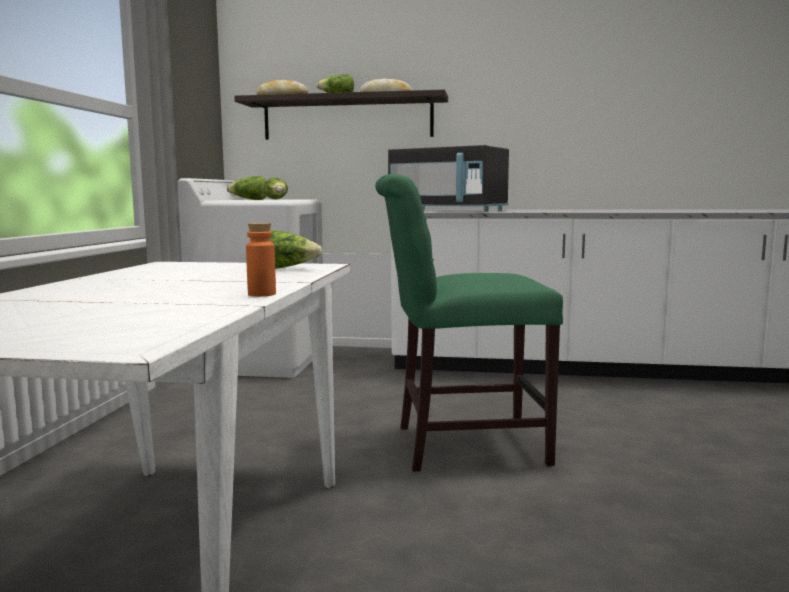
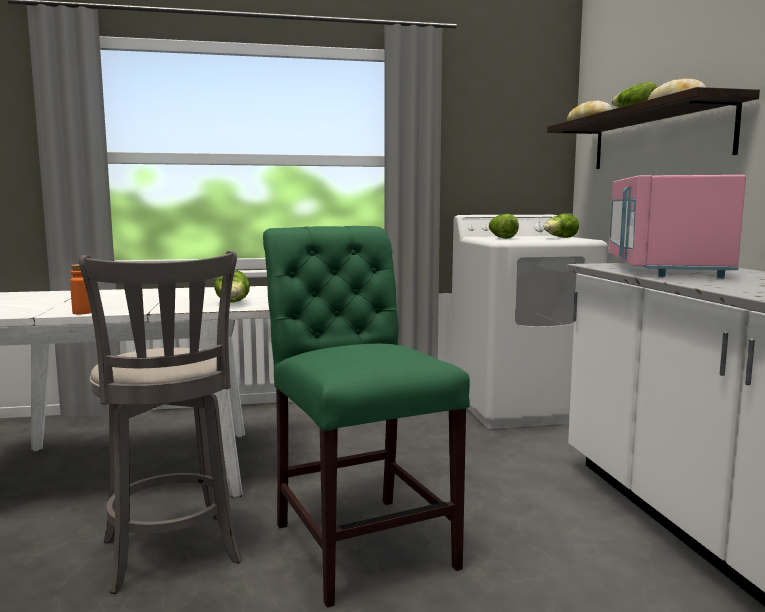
camera: 70 degrees right, 0 degrees up
(443, 522) = (172, 555): none -> grey stool
(448, 210) = (663, 269): black microwave -> pink microwave

